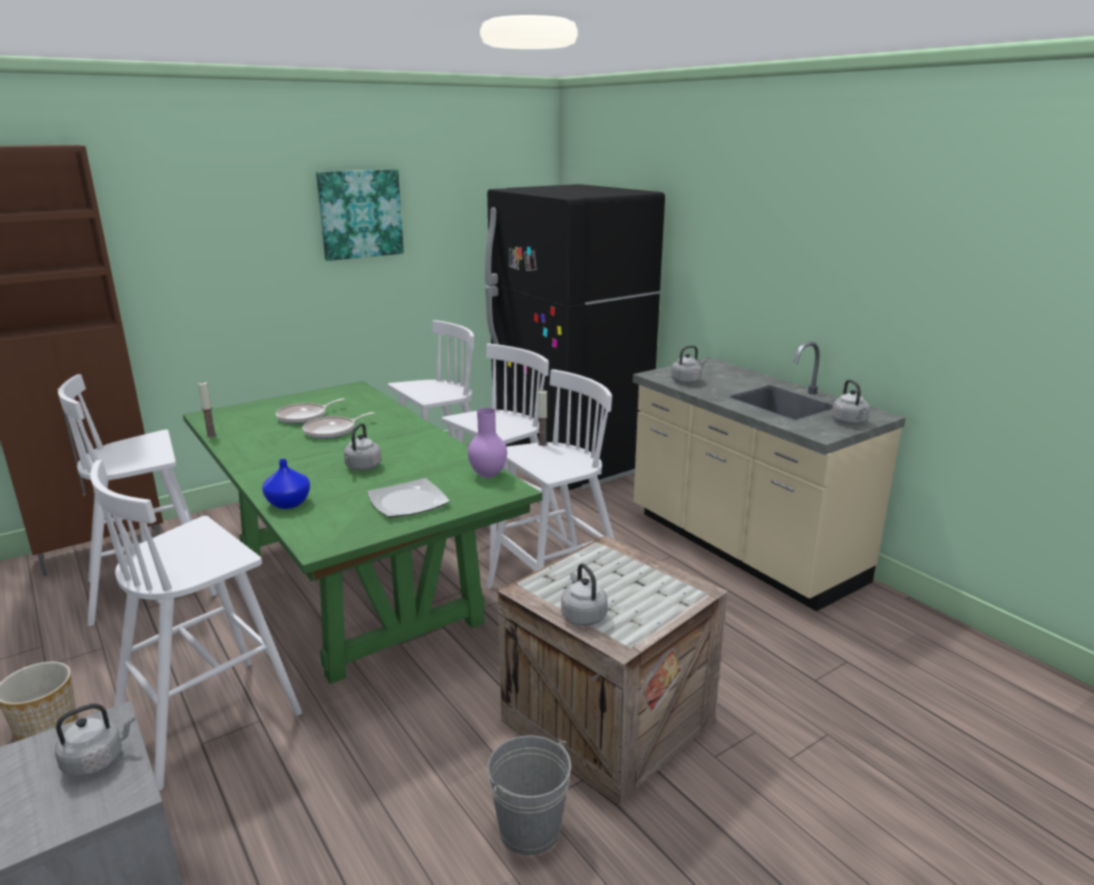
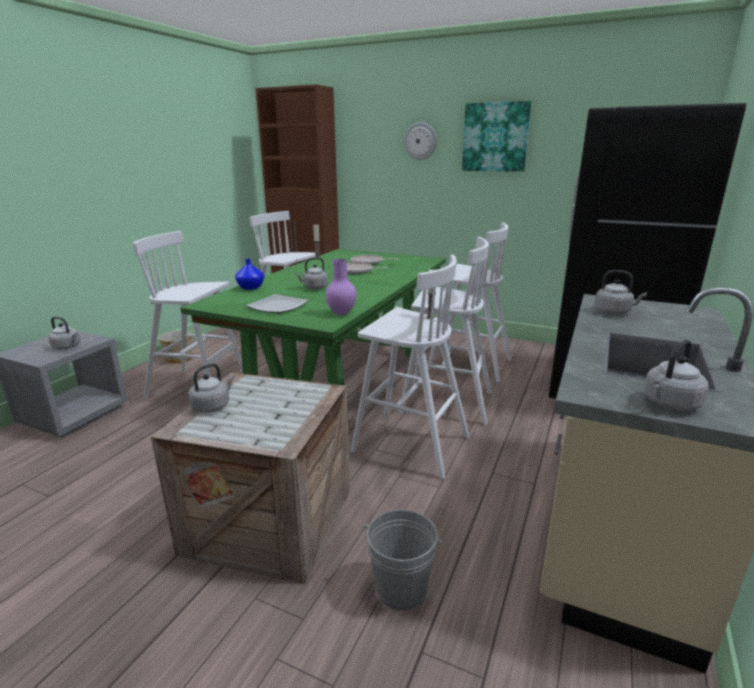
camera: 60 degrees right, 0 degrees up
(255, 225) = (420, 141): none -> wall clock
(529, 829) = (142, 521): grey bucket -> grey bucket (400, 588)

